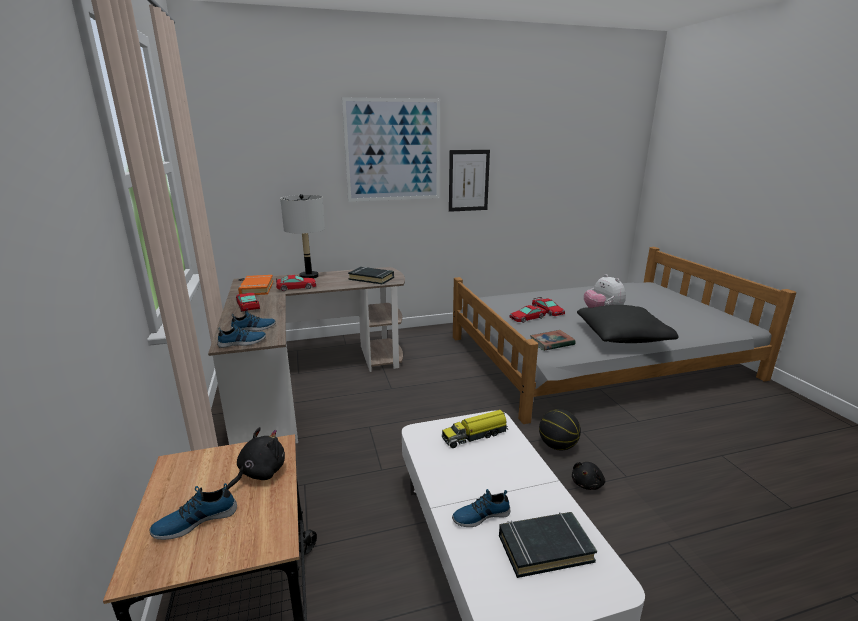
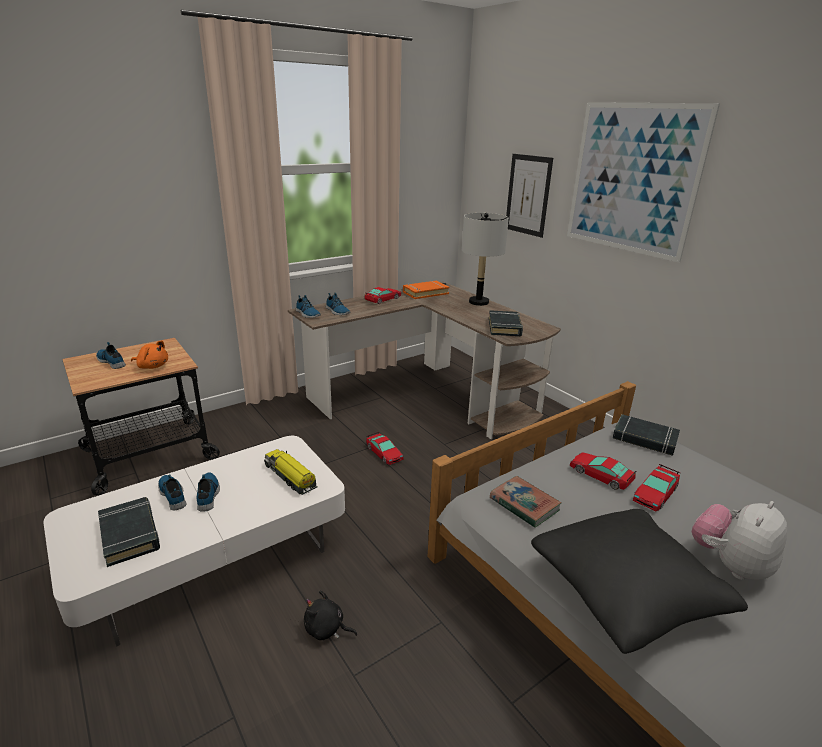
camera: 70 degrees right, 5 degrees up
(259, 473) = (152, 366): black plush toy -> orange plush toy
(296, 287) = (442, 304): toy car -> toy car (384, 453)
(468, 180) = (737, 247): picture -> picture (528, 195)
(487, 488) = (208, 494): none -> shoe
(494, 299) = (644, 439): none -> black book
(557, 446) = (394, 595): basketball -> none

